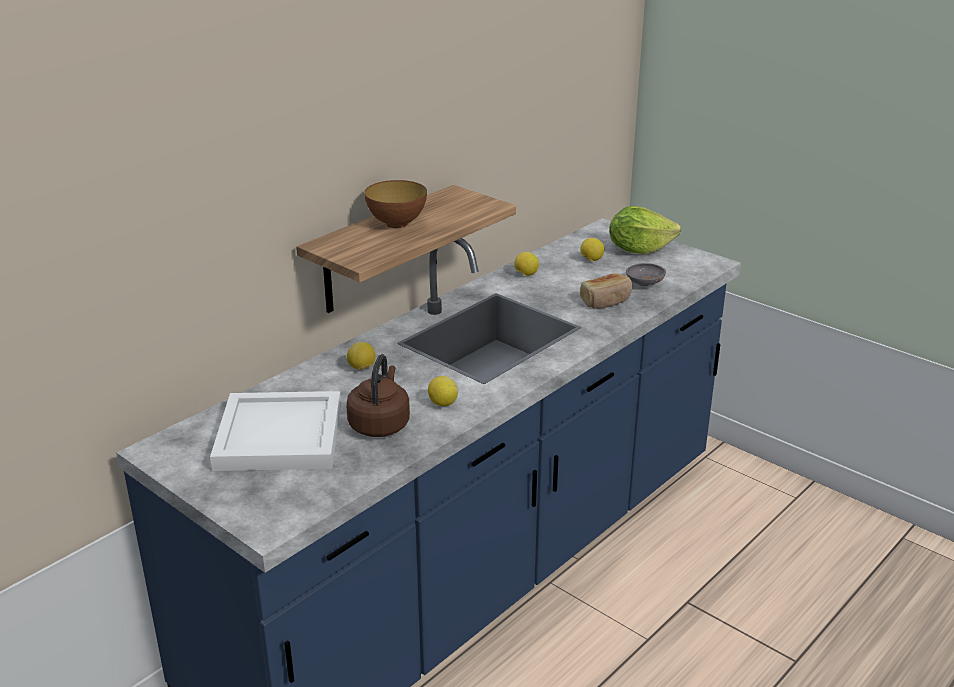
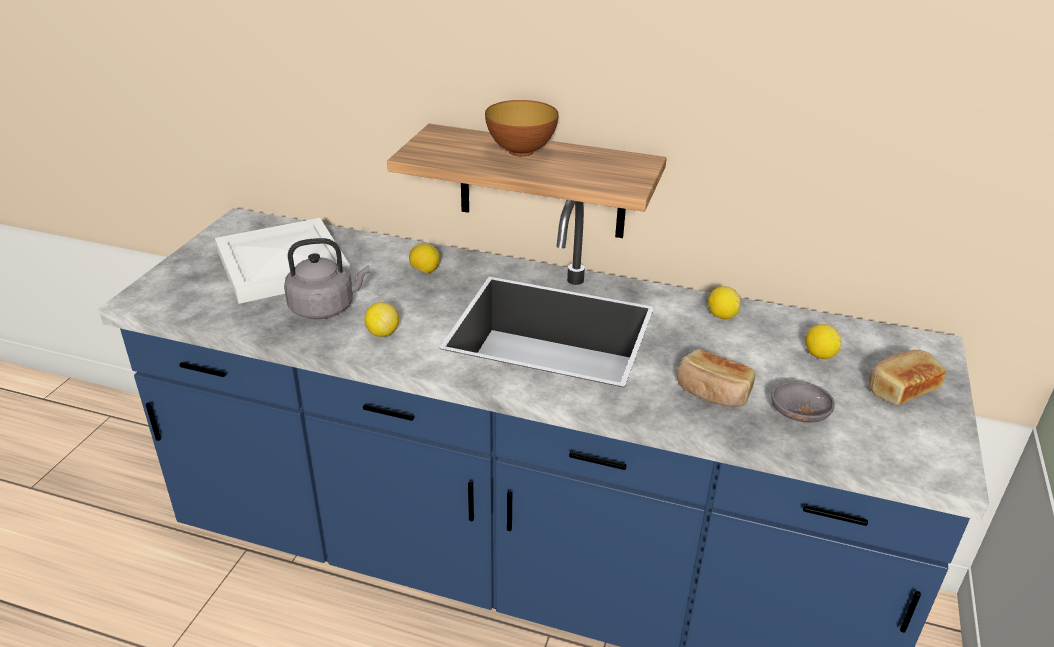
camera: 65 degrees right, 5 degrees up
(380, 424) = (325, 308): brown kettle -> grey kettle
(639, 250) = (900, 389): lettuce -> bread

